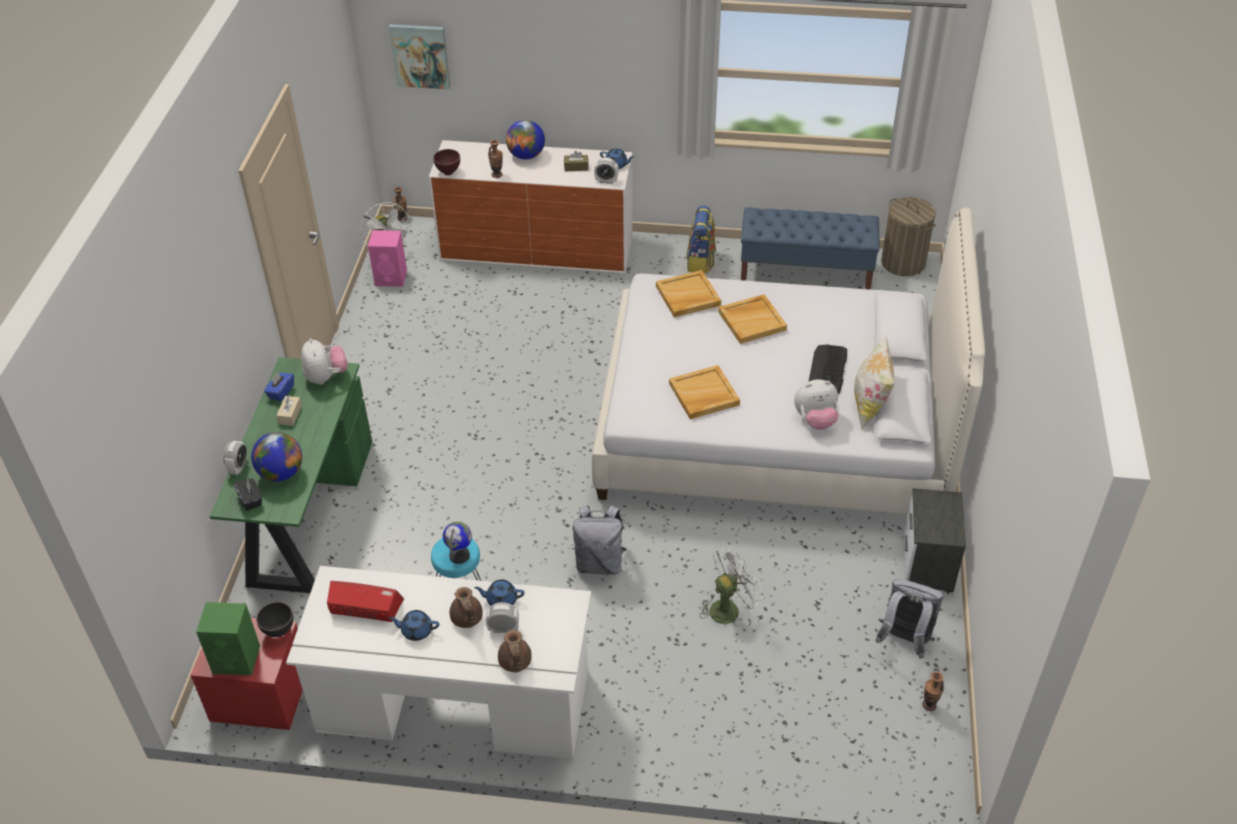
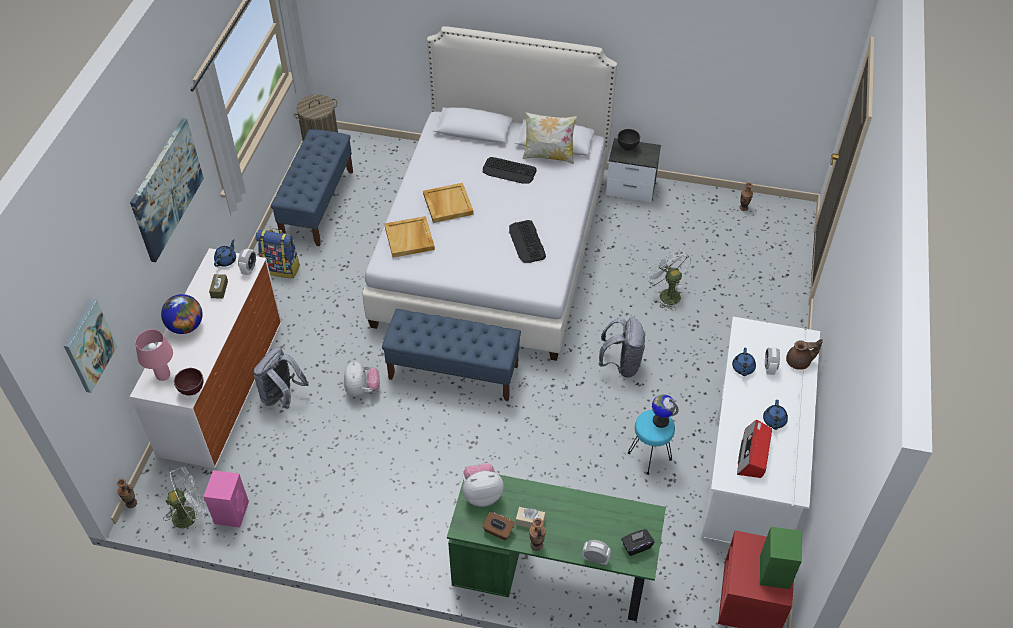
camera: 85 degrees left, 5 degrees up
(279, 632) = (745, 542): black bowl -> black bowl (628, 148)
(281, 392) = (498, 531): blue tissue box -> brown tissue box
(281, 473) = (604, 524): globe -> none
(465, 153) = (163, 376): none -> pink table lamp
(467, 619) = (762, 389): brown teapot -> none
(497, 175) = (210, 351): vase -> vase (536, 545)
(571, 411) = (454, 372): none -> blue bench
(600, 47) = (166, 189): none -> picture
(703, 395) = (527, 242): beige tray -> keyboard
(815, 420) = (561, 185): plush toy -> plush toy (362, 389)
(904, 640) = (694, 210): grey backpack -> grey backpack (282, 397)

